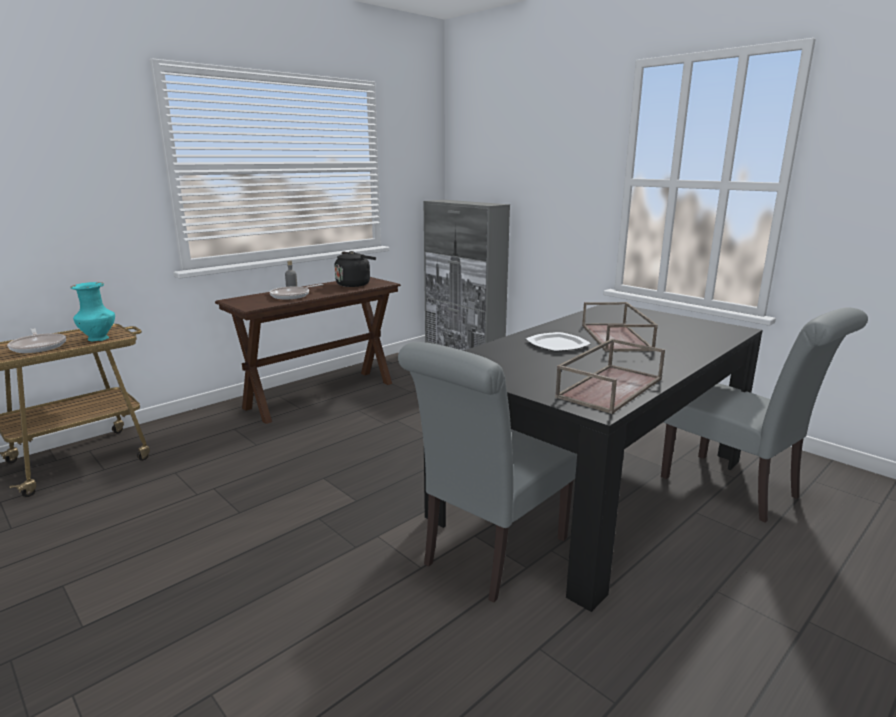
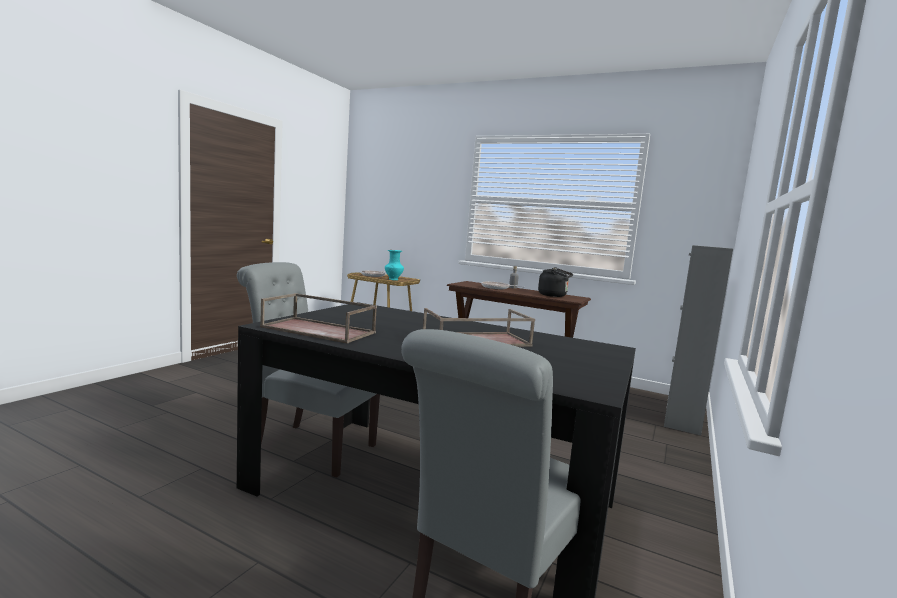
camera: 70 degrees right, 10 degrees down
(557, 344) = (431, 325): plate -> none

